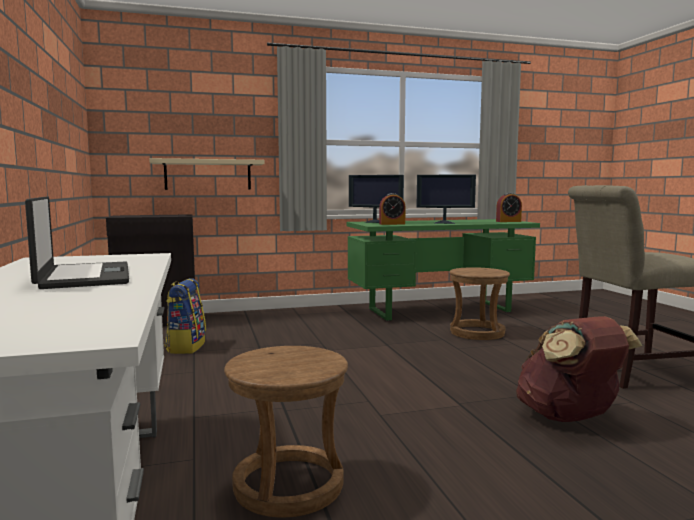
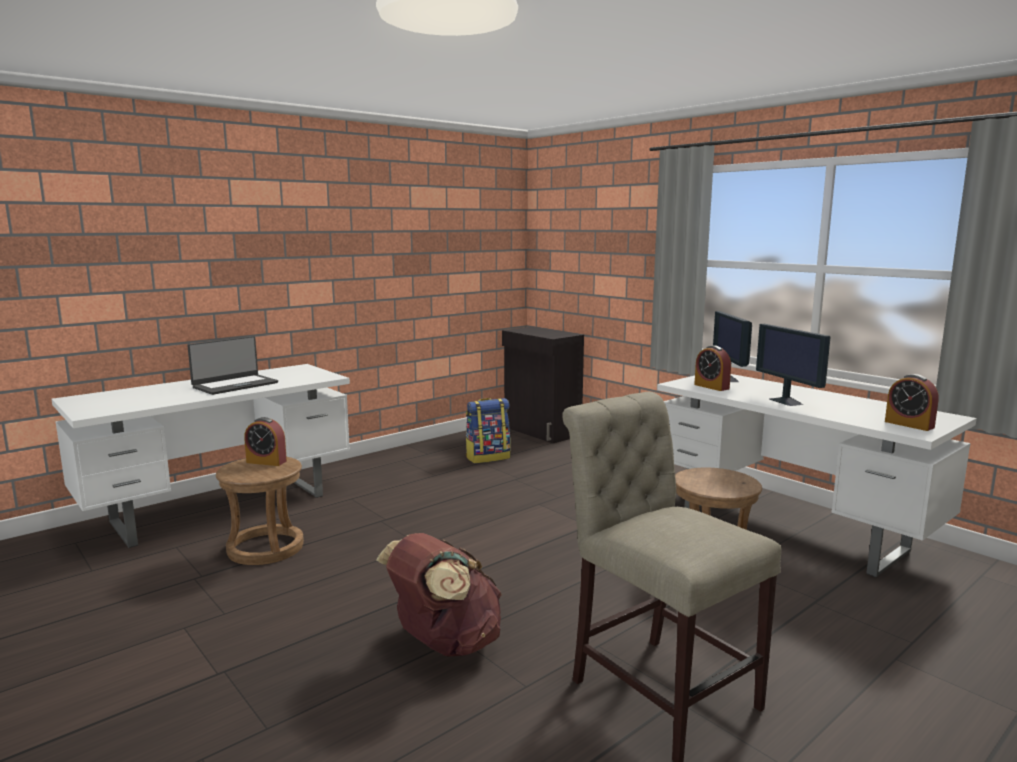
camera: 65 degrees right, 5 degrees up
(208, 175) = (602, 295): beige shelf -> none
(265, 358) = (266, 462): none -> alarm clock
(439, 310) = (791, 528): green desk -> white desk

